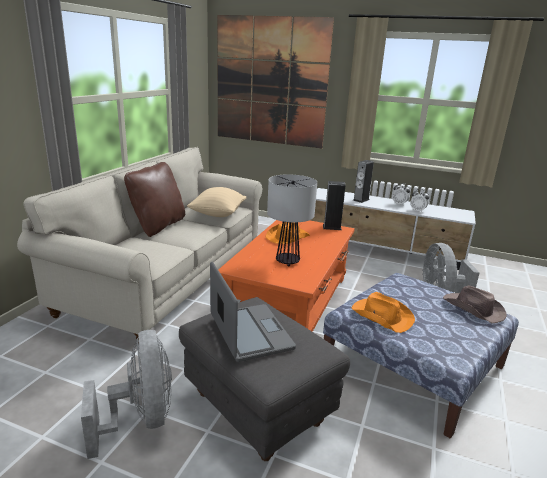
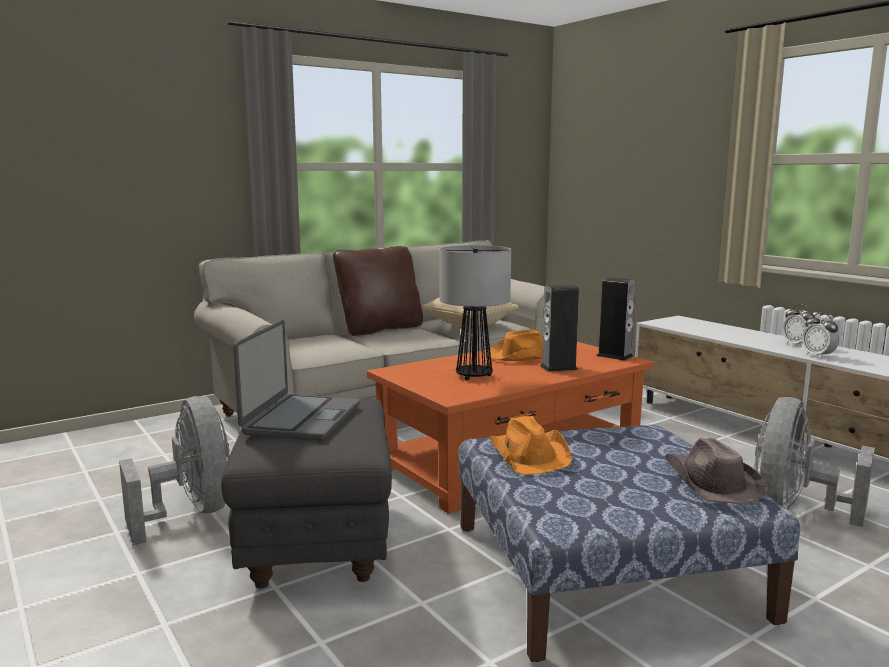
camera: 35 degrees right, 10 degrees down
(141, 419) = (191, 513): grey fan -> grey fan turned 45 degrees counterclockwise
(270, 82) = (624, 150): picture -> none
(361, 200) = (728, 333): speaker -> speaker (558, 367)

